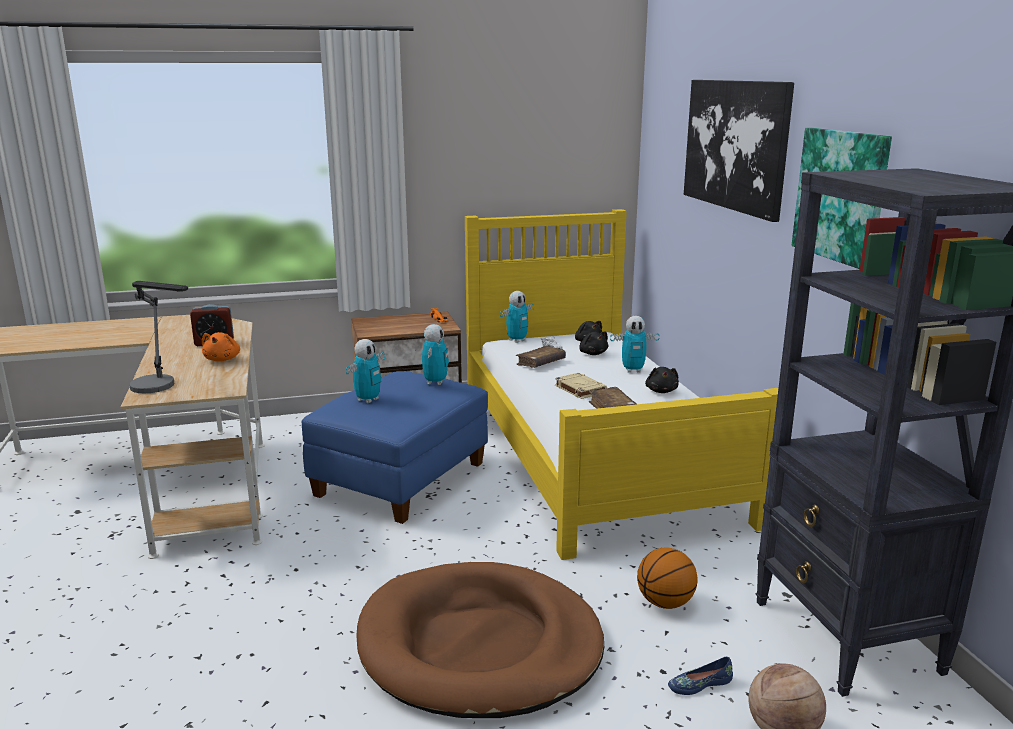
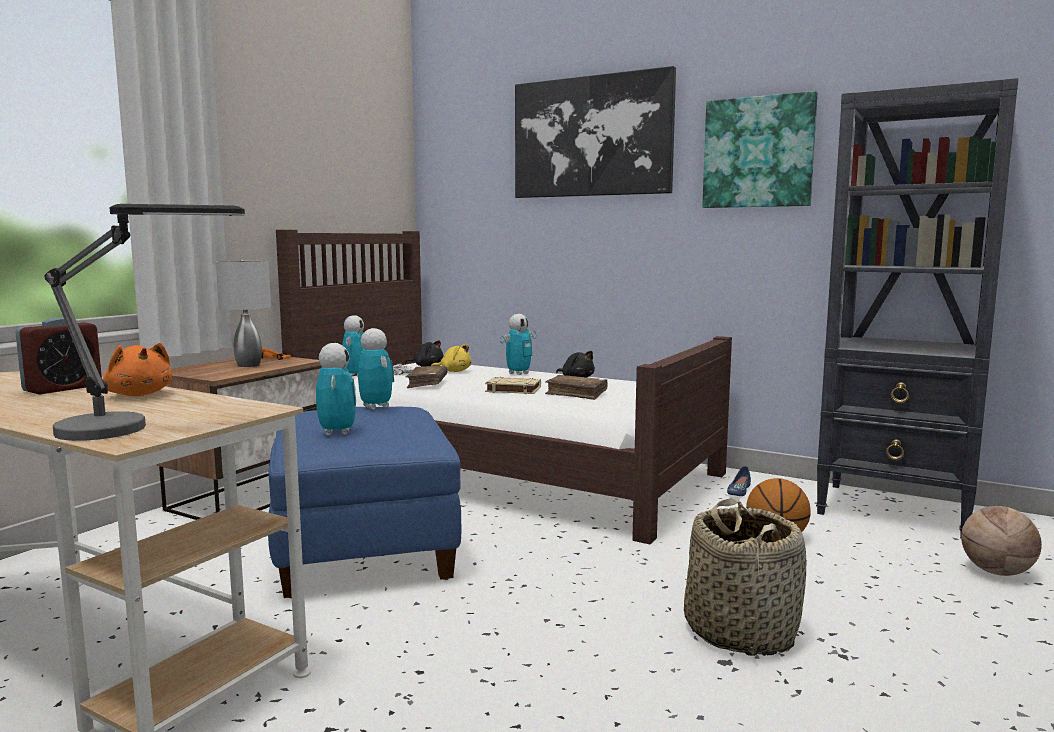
camera: 45 degrees left, 10 degrees down
(408, 324) = (248, 365): none -> grey table lamp
(479, 645) = (740, 631): brown dog bed -> basket
(592, 353) = (454, 371): black plush toy -> yellow plush toy
(593, 452) = (502, 470): yellow bed -> brown bed
(699, 684) = (906, 572): blue shoe -> blue shoe (738, 490)

